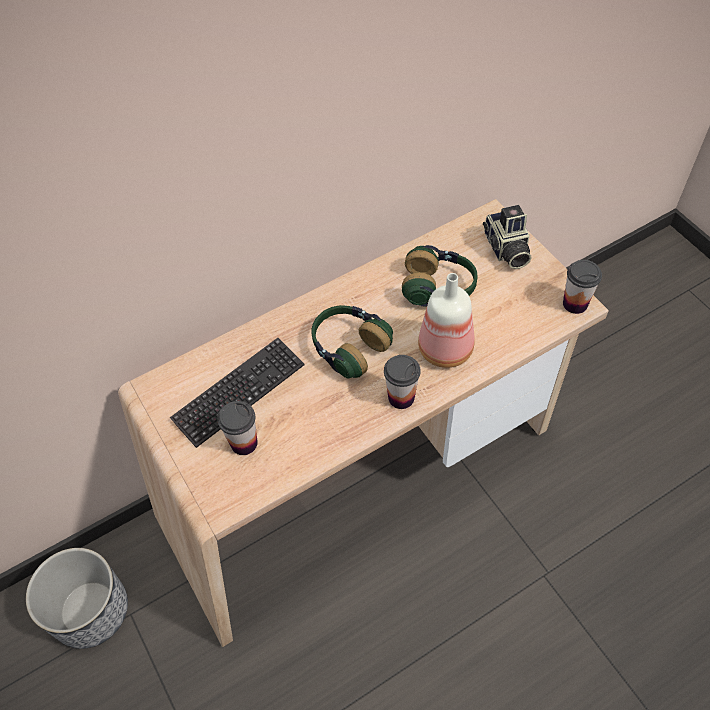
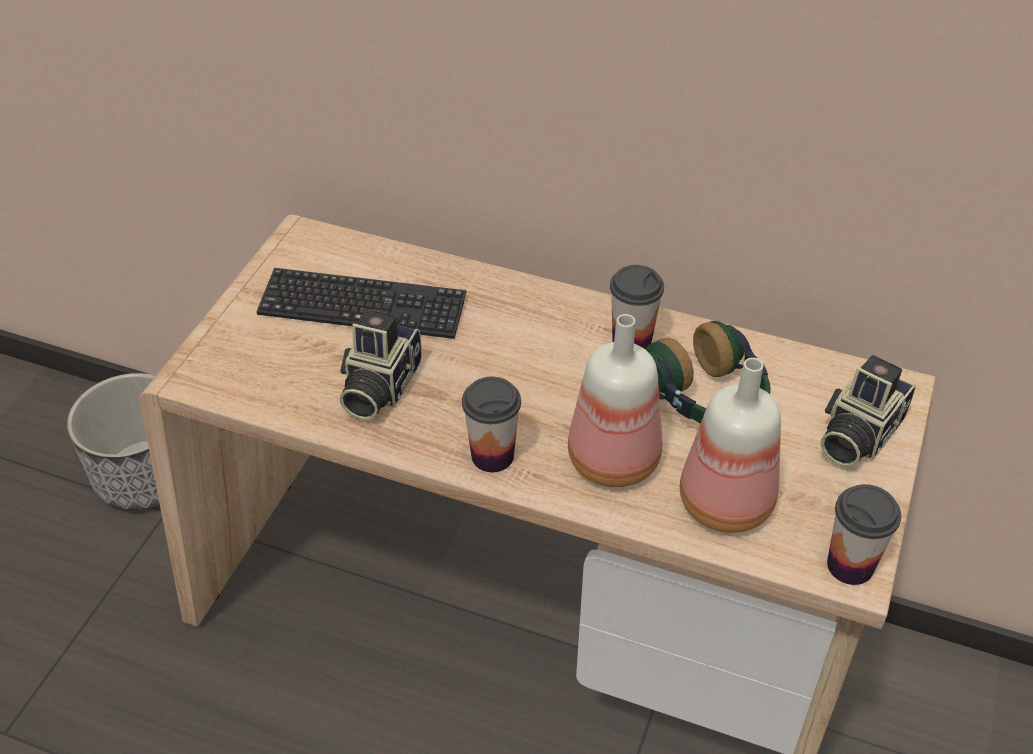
camera: 50 degrees right, 10 degrees down
(244, 443) = (297, 350): cup -> cup (631, 341)
(308, 420) = (378, 387): none -> camera
(348, 347) = (520, 364): headphones -> none
(507, 325) = (725, 505): none -> bottle

